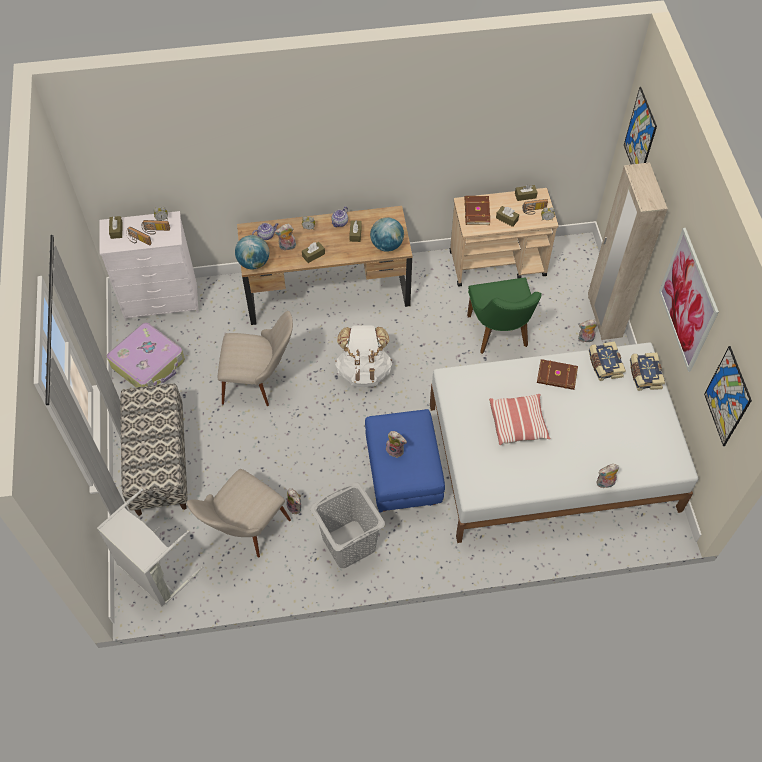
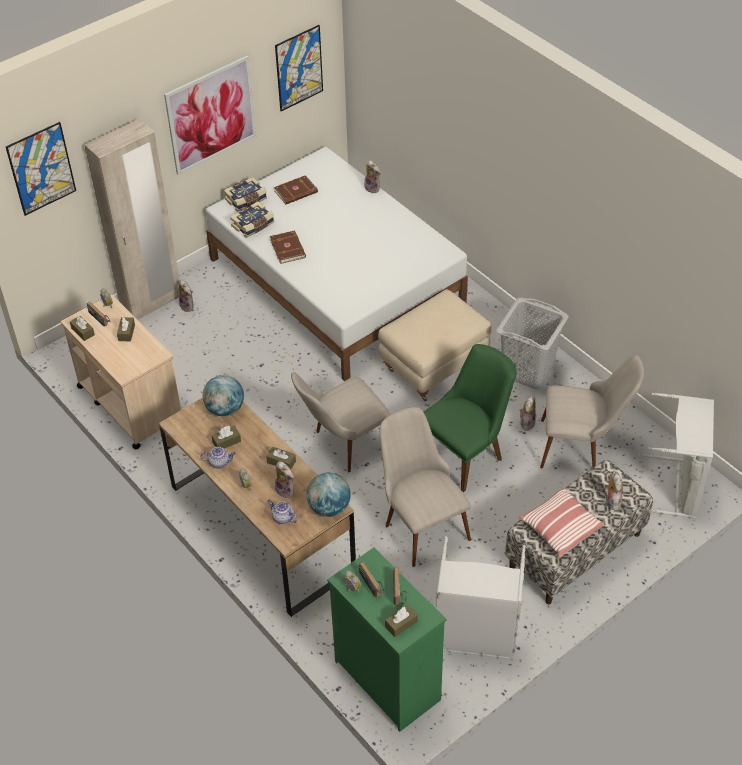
camera: 120 degrees left, 10 degrees down
(149, 364) = (476, 636): suitcase -> grey laundry basket
(162, 302) = (387, 679): white dresser -> green dresser
(364, 371) = (343, 446): white backpack -> beige chair
(396, 450) = (441, 327): plush toy -> plush toy (611, 501)
(404, 476) = (433, 365): blue ottoman -> beige ottoman
(476, 212) = (131, 359): brown book -> brown book (296, 192)
(500, 335) = (225, 365): green chair -> green chair (467, 453)
(518, 423) = (357, 253): pillow -> pillow (560, 528)

